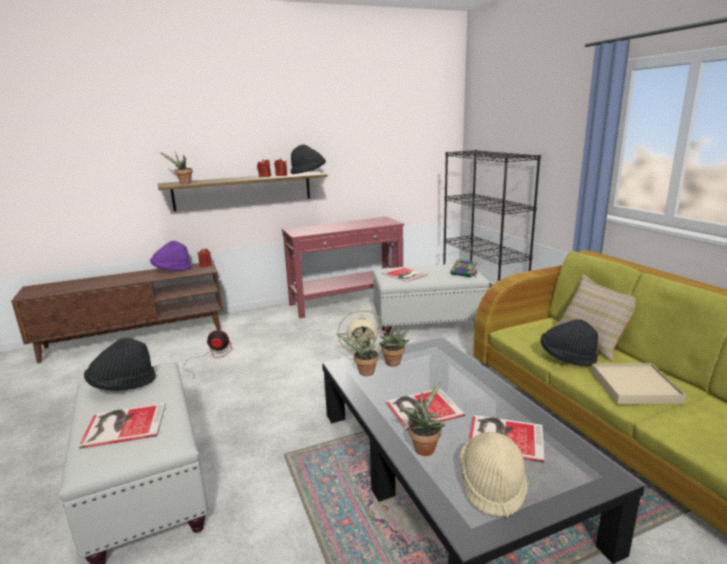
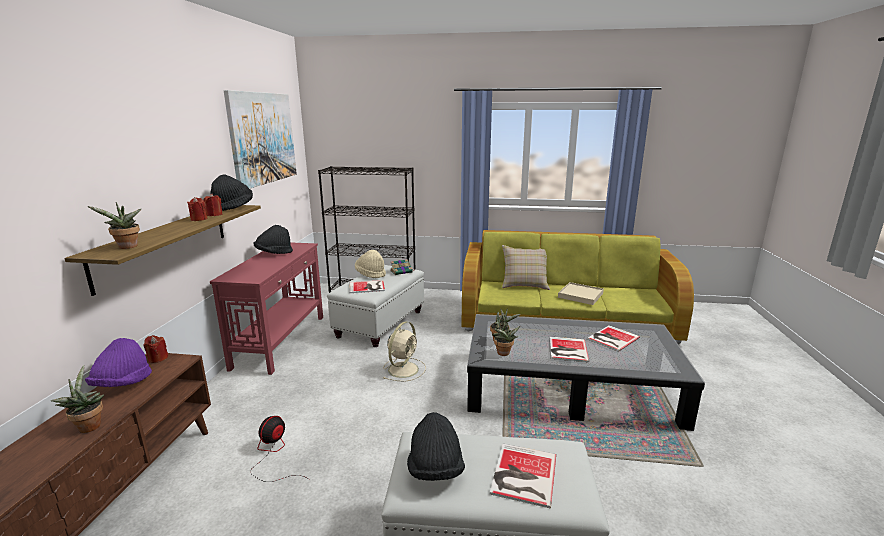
camera: 60 degrees left, 0 degrees up
(385, 117) = (263, 138): none -> picture
(424, 447) = (609, 362): potted plant -> potted plant (88, 426)
(492, 486) = (653, 356): beige hat -> beige hat (370, 274)
(567, 358) = (538, 296): black hat -> black hat (274, 253)

